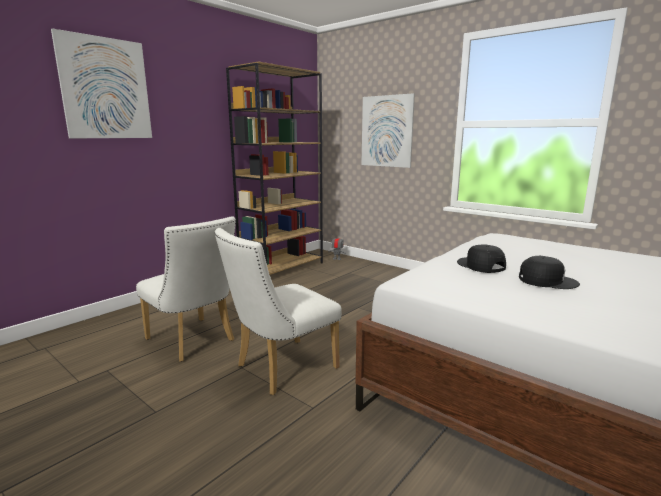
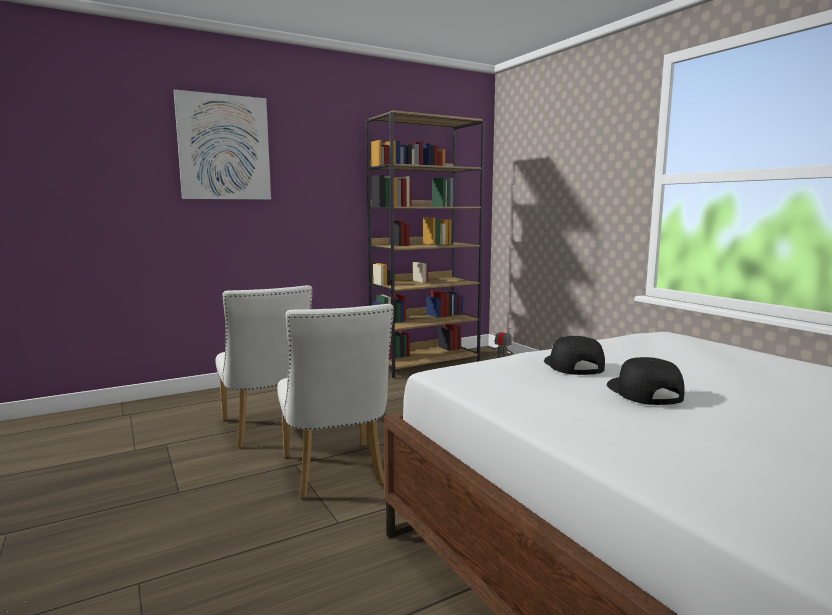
camera: 20 degrees right, 5 degrees down
(280, 369) = (335, 474): white chair -> white chair turned 90 degrees counterclockwise
(386, 131) = (569, 192): picture -> none
(546, 280) = (642, 392): black cap -> black cap turned 135 degrees counterclockwise

